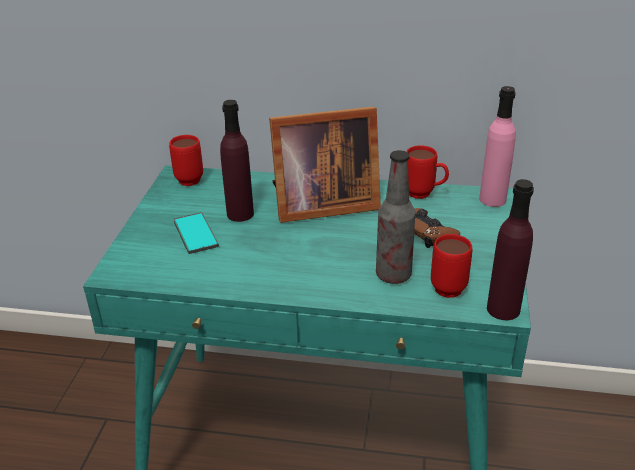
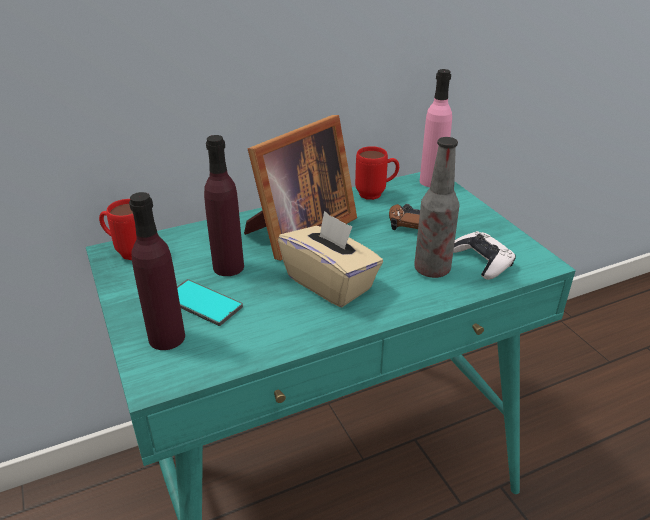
camera: 35 degrees left, 0 degrees up
(299, 254) = (330, 283): none -> beige tissue box
(448, 285) = (482, 260): red mug -> white game controller
(503, 309) = (542, 263): purple bottle -> purple bottle (167, 337)

